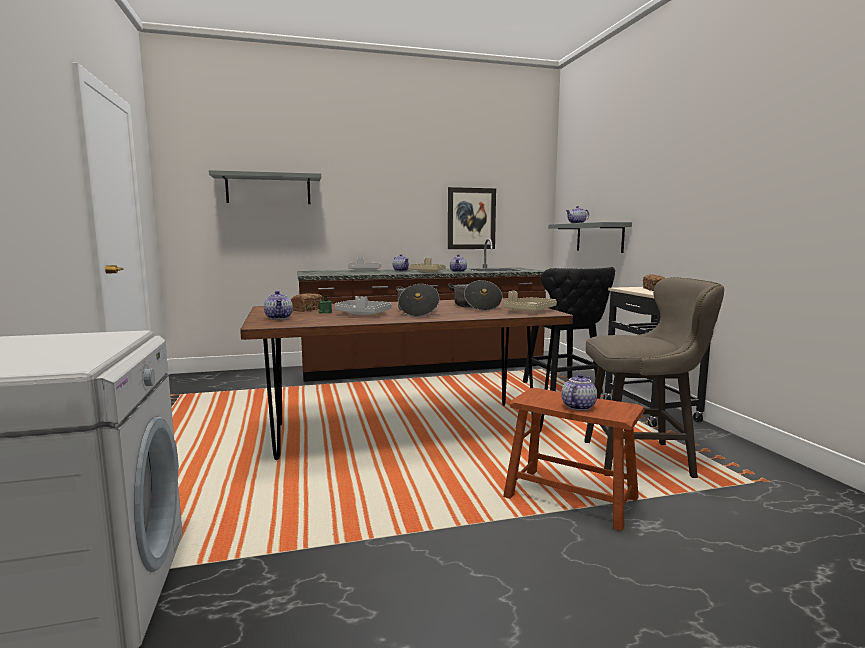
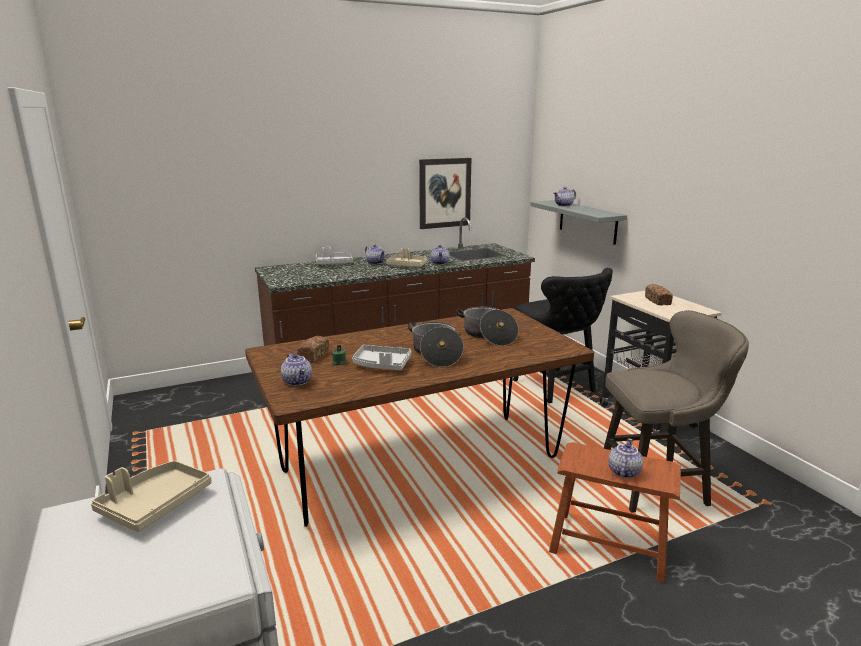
camera: 10 degrees left, 10 degrees up
(268, 189) = (214, 174): grey shelf -> none
(529, 311) = (548, 344): beige tray -> beige tray (154, 504)

